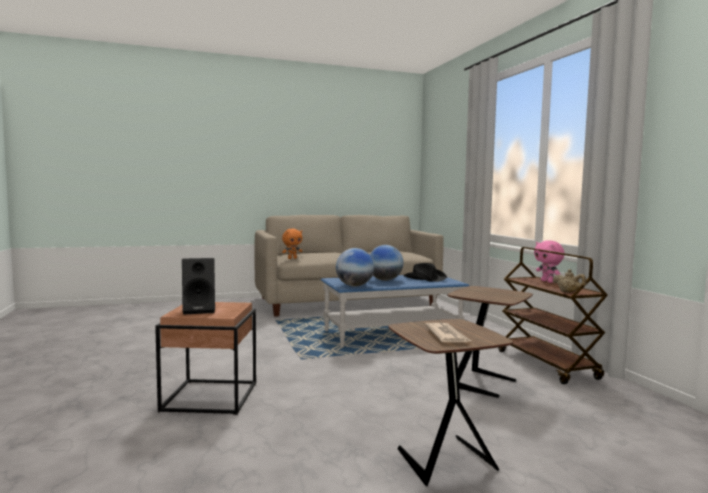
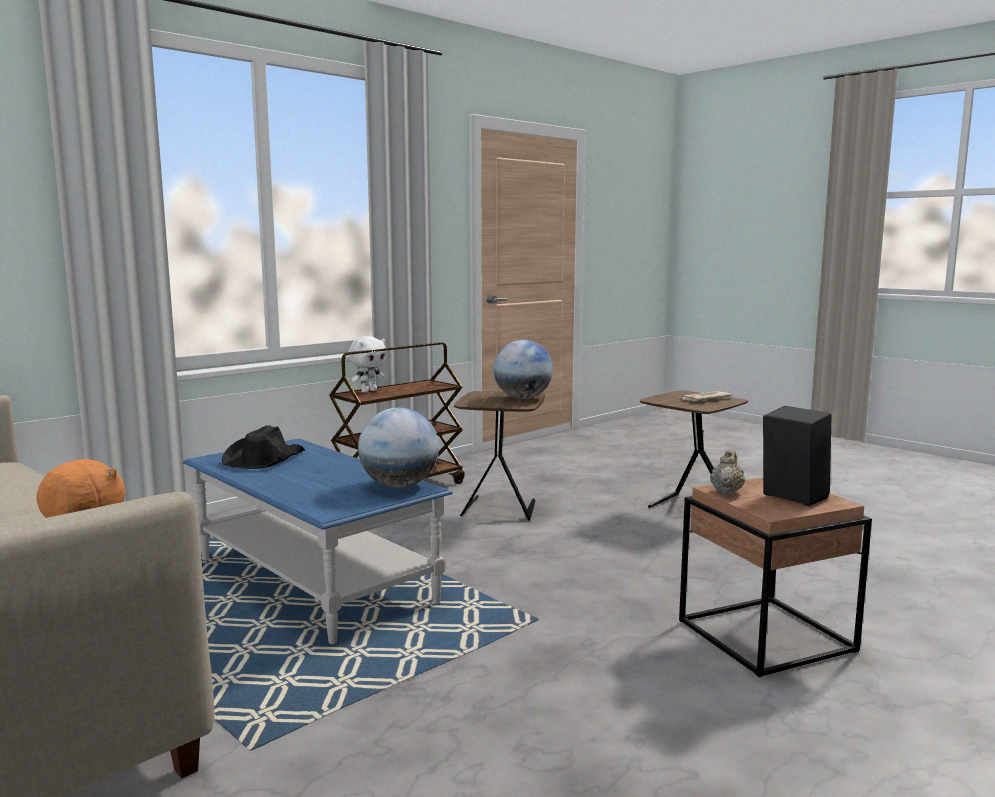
camera: 115 degrees left, 5 degrees up
(385, 280) = (309, 477): globe -> globe (522, 398)
(547, 281) = (368, 391): pink plush toy -> white plush toy
(568, 292) = (442, 385): beige teapot -> beige teapot (726, 492)

